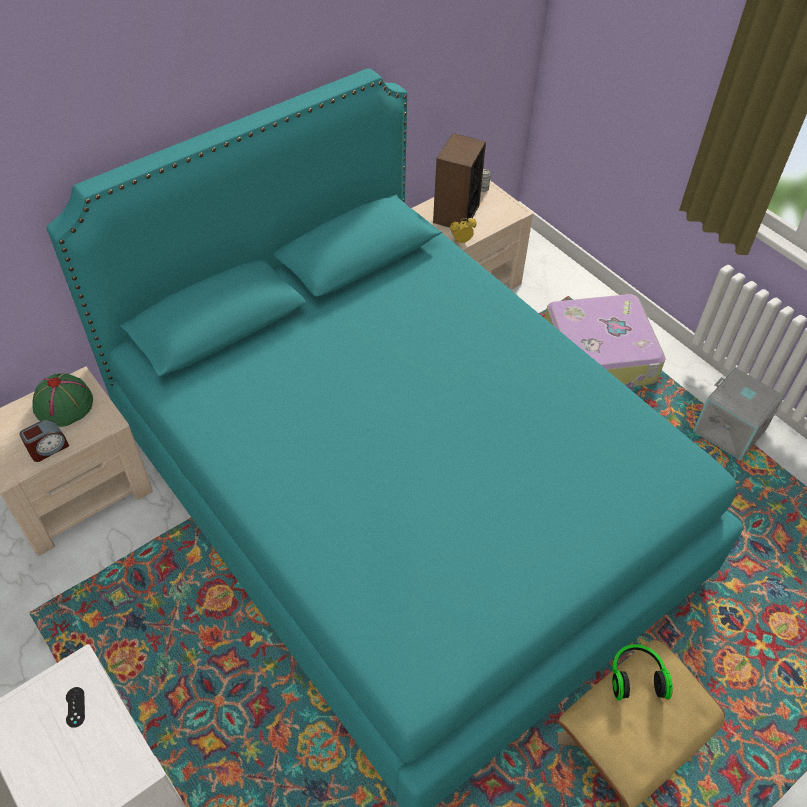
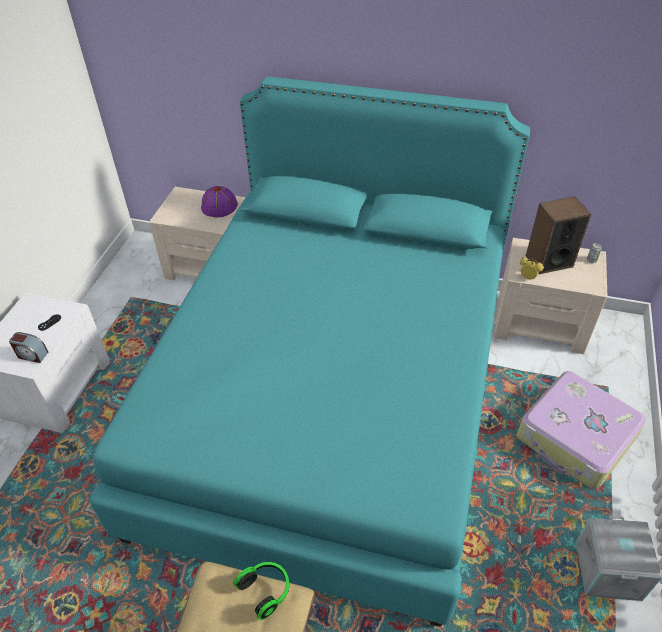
camera: 55 degrees right, 5 degrees down
(48, 448) = (188, 219): alarm clock -> alarm clock (32, 355)
(64, 404) = (219, 207): green hat -> purple hat

